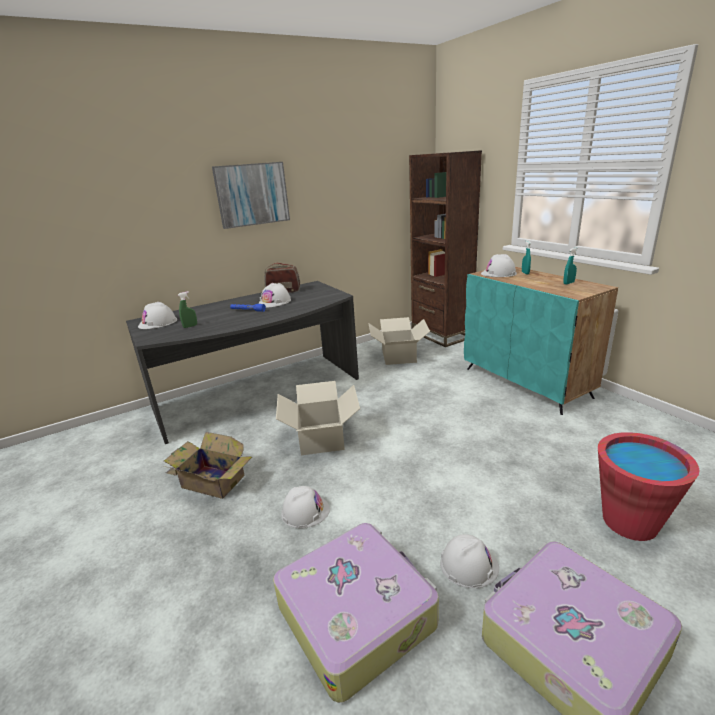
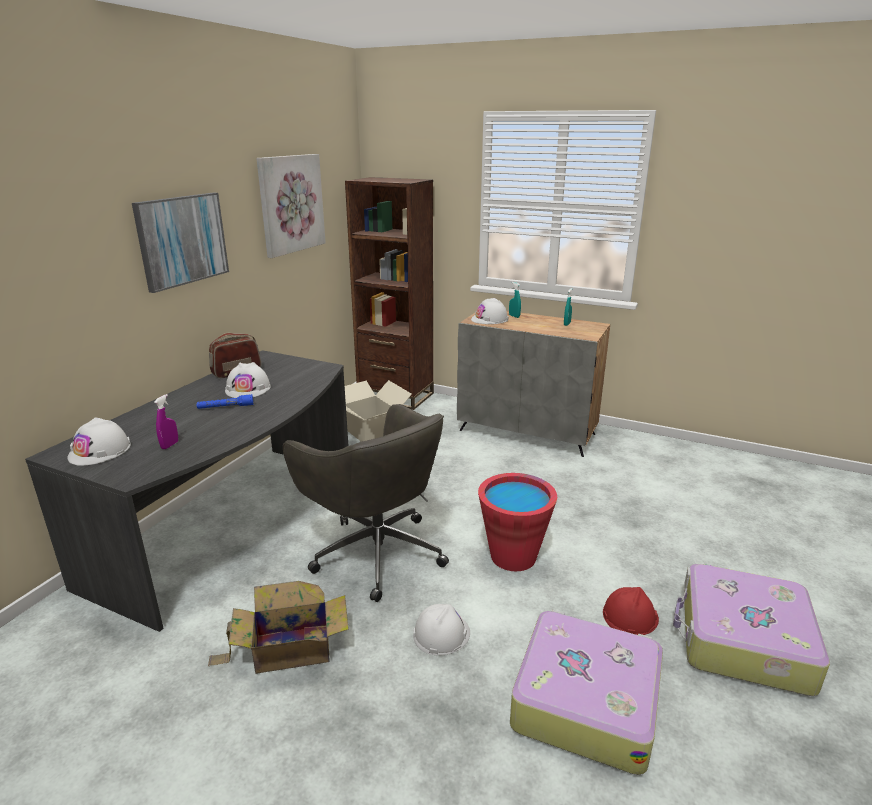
camera: 35 degrees left, 0 degrees up
(190, 326) = (170, 445): green spray bottle -> purple spray bottle
(321, 438) = (376, 551): cardboard box -> grey office chair
(355, 173) = (290, 204): none -> picture
(469, 565) = (630, 616): white hard hat -> red hard hat
(526, 383) = (527, 432): turquoise cabinet -> grey cabinet
(629, 521) = (702, 533): red bucket -> red bucket (513, 556)

